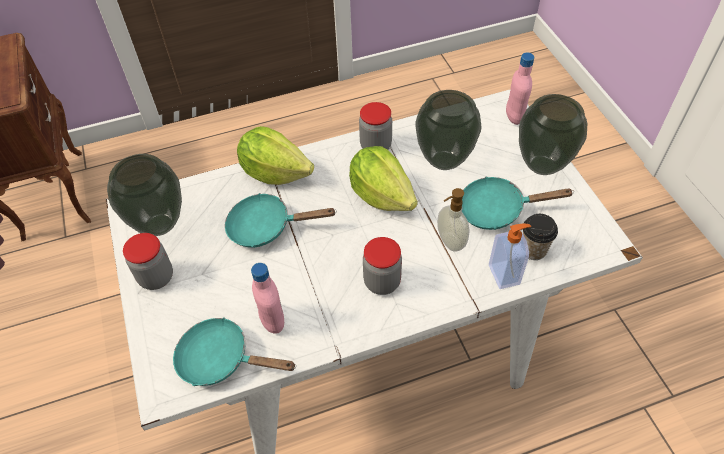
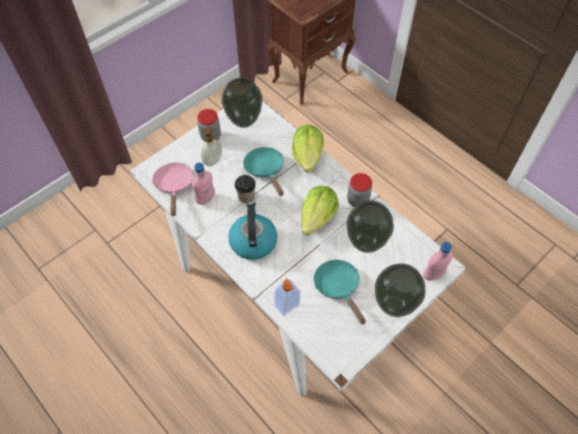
camera: 65 degrees right, 5 degrees up
(221, 359) = (174, 186): turquoise frying pan -> pink frying pan
(382, 282) = (253, 241): jar -> kettle
(449, 242) = (298, 267): soap dispenser -> soap dispenser (212, 160)
(533, 250) = (314, 317): cup -> cup (246, 197)

